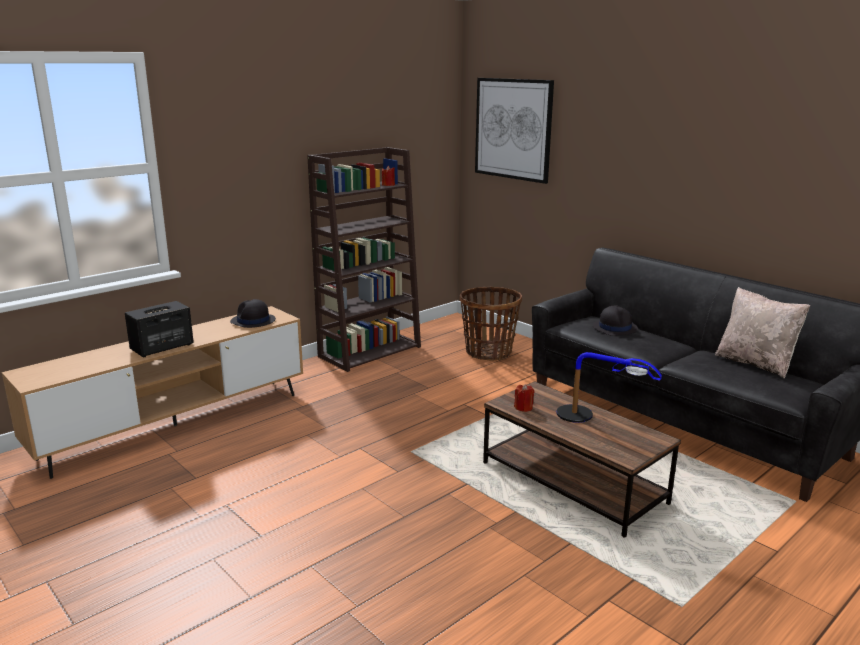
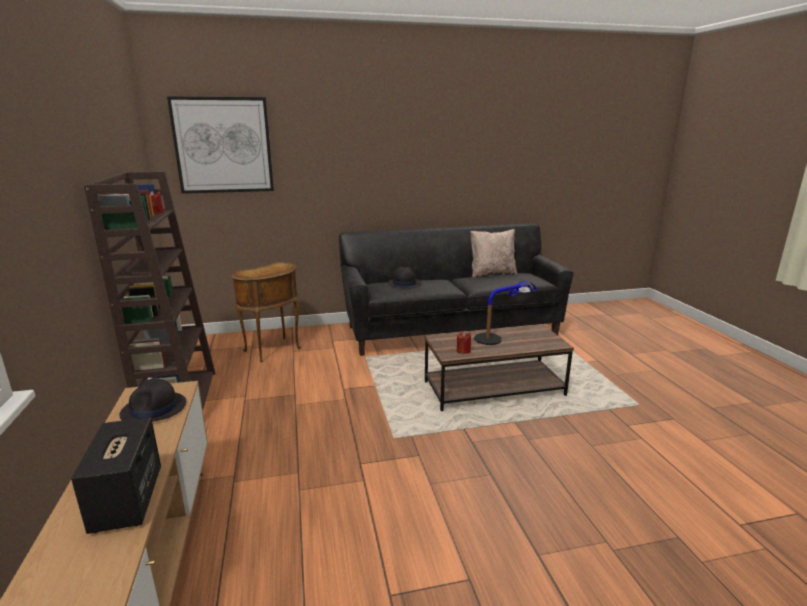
camera: 60 degrees left, 0 degrees up
(488, 352) = (273, 350): basket -> brown side table

